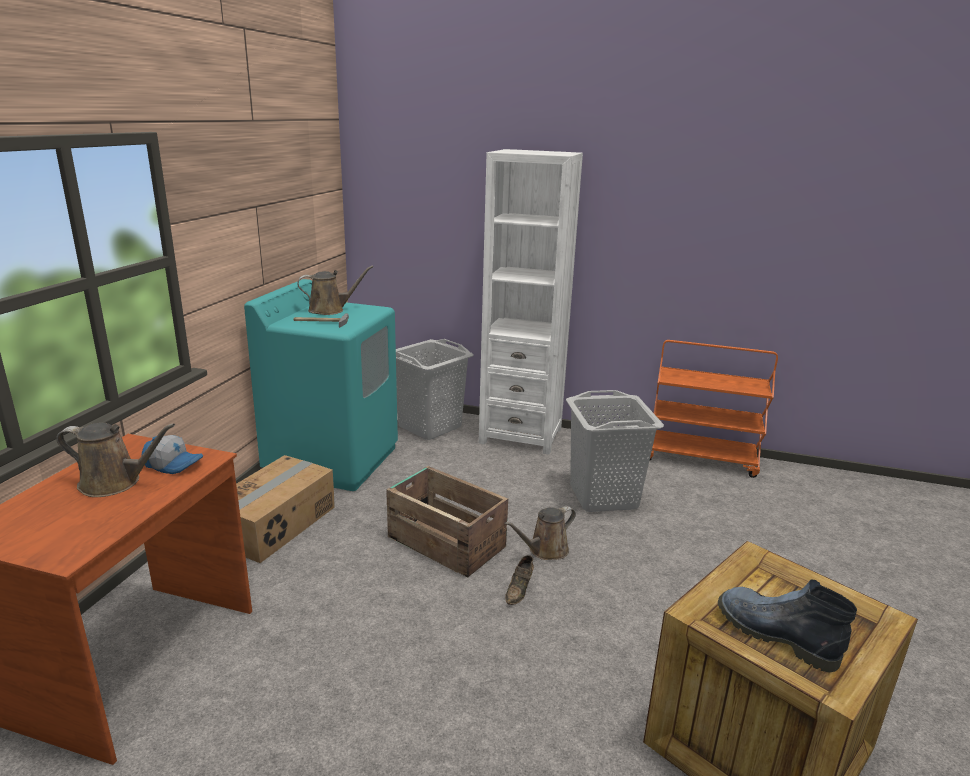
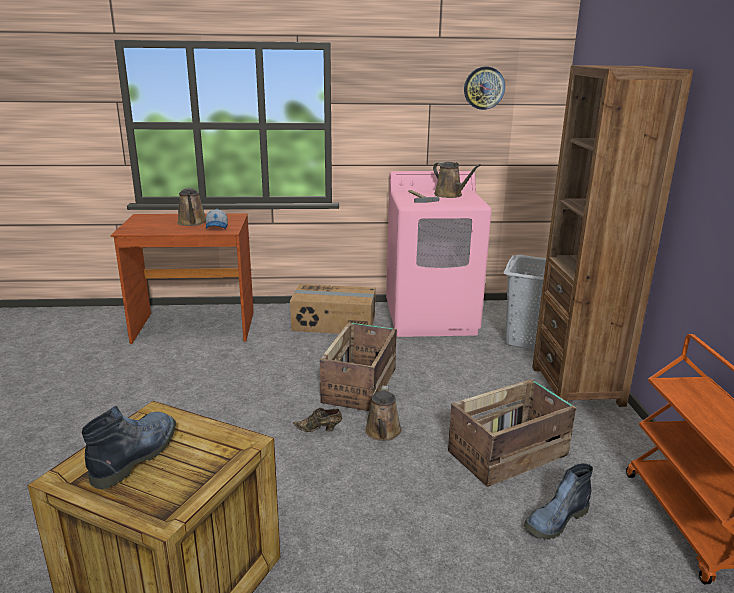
camera: 70 degrees right, 0 degrees up
(294, 179) = (484, 88): none -> wall clock
(333, 459) = (431, 318): turquoise washing machine -> pink washing machine
(521, 435) = (577, 386): white bookcase -> brown bookcase
(545, 550) = (383, 432): brown watering can -> brown watering can turned 120 degrees counterclockwise
(604, 496) = (509, 453): grey laundry basket -> crate
(691, 505) = (556, 521): none -> boot

